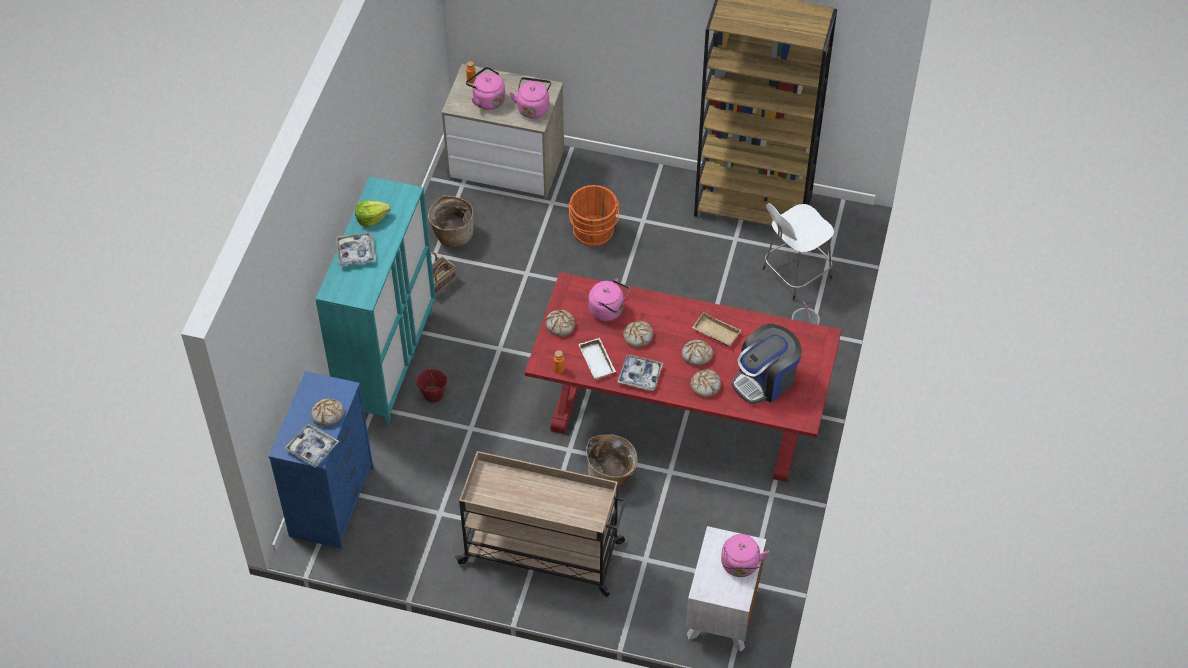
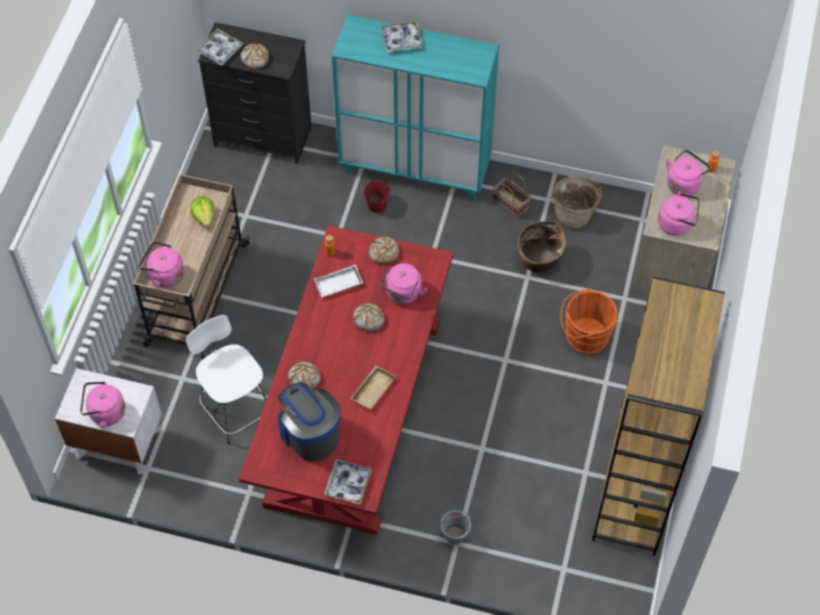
camera: 90 degrees right, 5 degrees up
(332, 501) = (262, 137): blue dresser -> black dresser
(371, 218) = (444, 49): lettuce -> lettuce (204, 216)
(582, 514) = (164, 275): none -> pink kettle
(612, 476) = (278, 351): basket -> basket (539, 261)
(640, 375) = (319, 320): tray -> tray (348, 484)
(697, 355) = (343, 371): bread -> none
(794, 274) = (536, 530): white stool -> white stool (235, 409)

